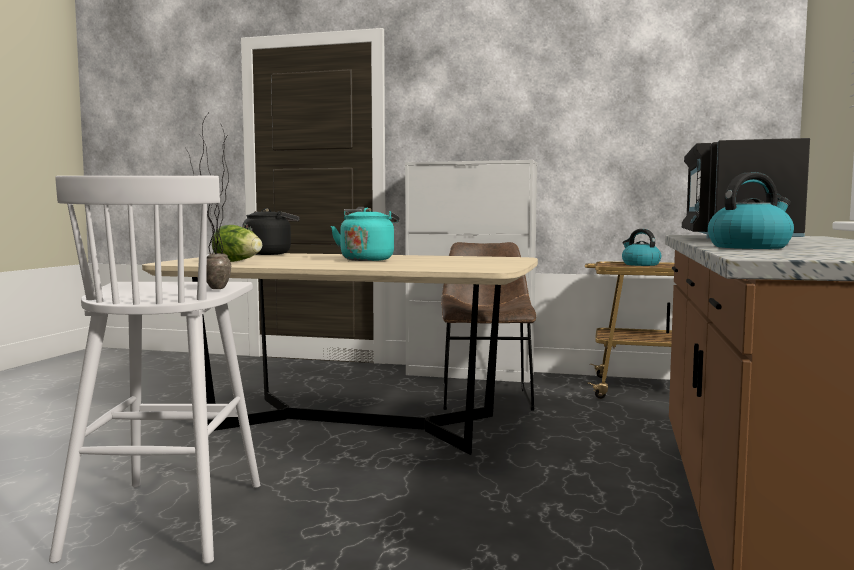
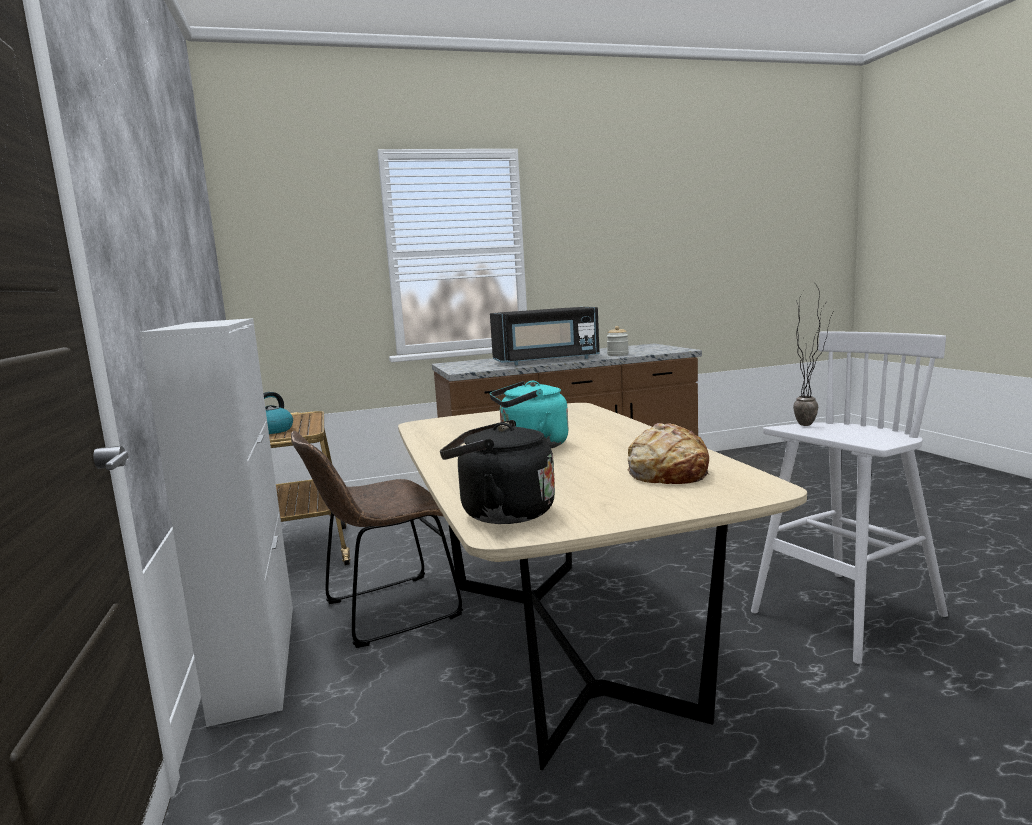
camera: 120 degrees left, 5 degrees up
(238, 261) = (667, 472): lettuce -> bread
(750, 247) = (617, 354): kettle -> jar

